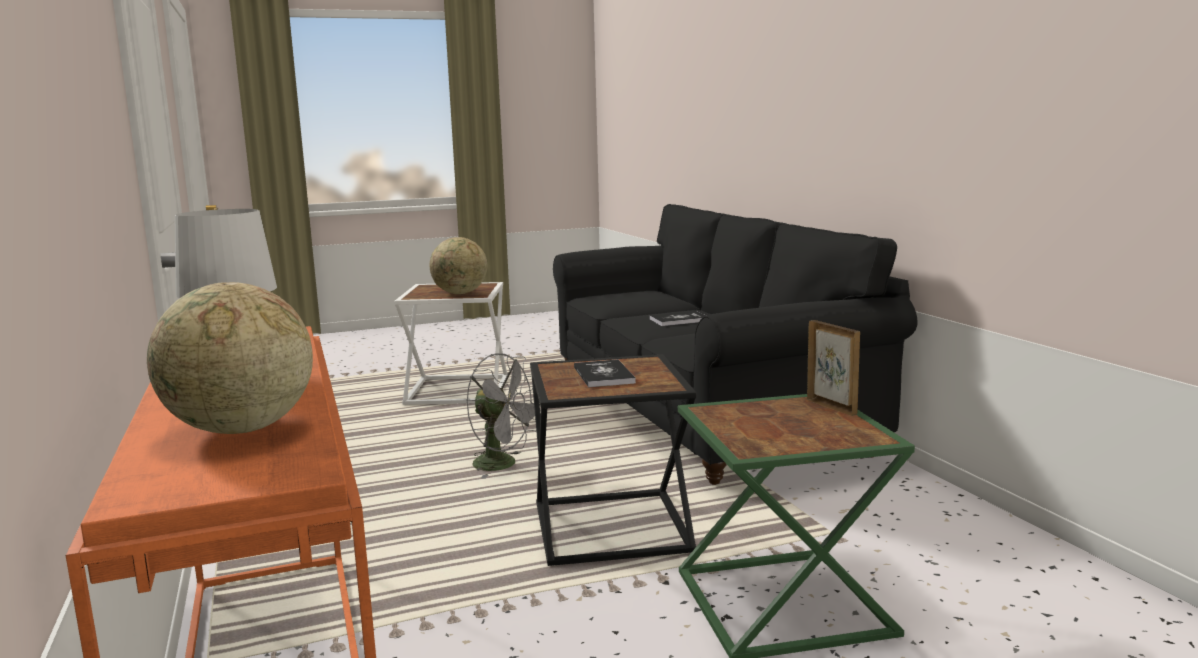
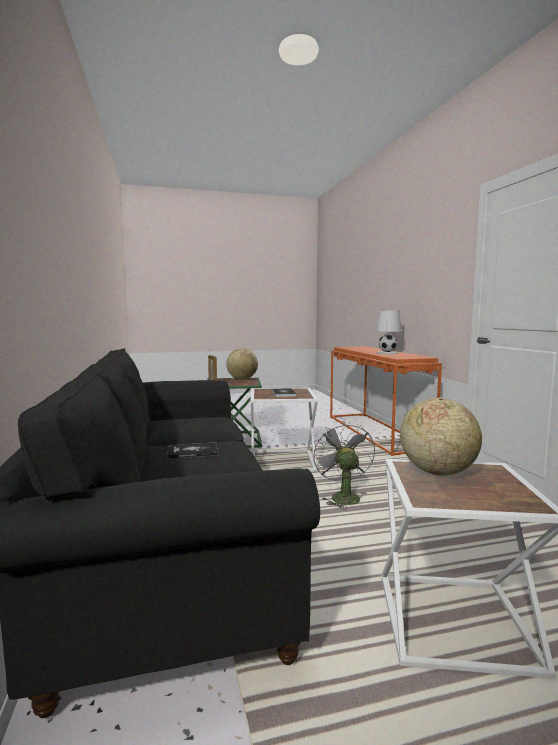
camera: 175 degrees left, 5 degrees down
(240, 430) = (362, 349): globe -> globe (242, 379)
(503, 465) = (342, 496): grey fan -> grey fan turned 45 degrees clockwise
(609, 529) = (283, 461): black side table -> white side table

